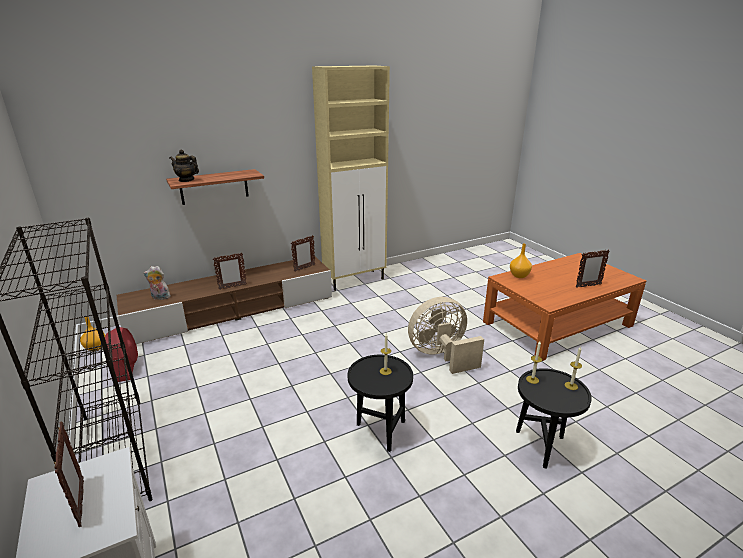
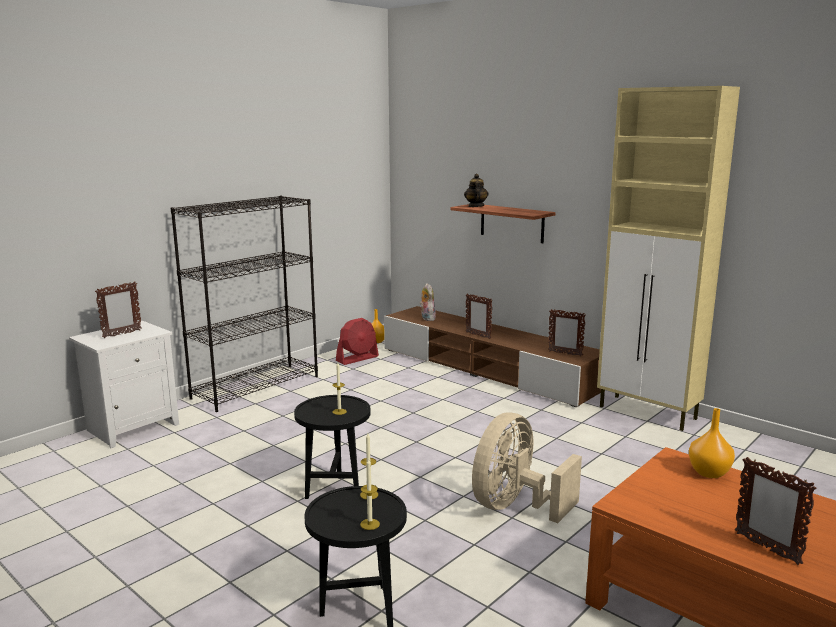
camera: 70 degrees right, 10 degrees down
(441, 356) = (515, 506): beige fan -> beige fan turned 105 degrees counterclockwise

